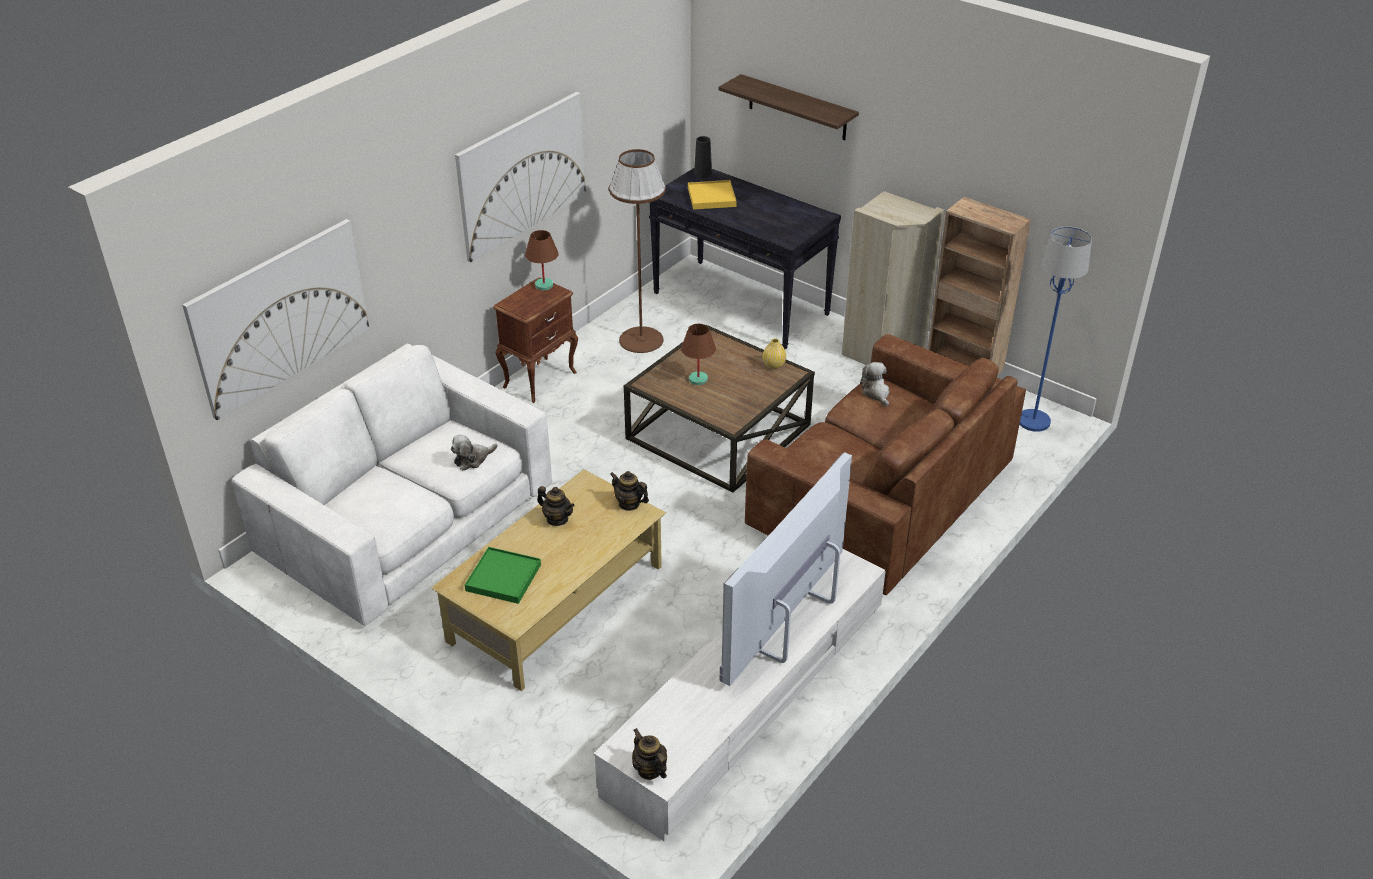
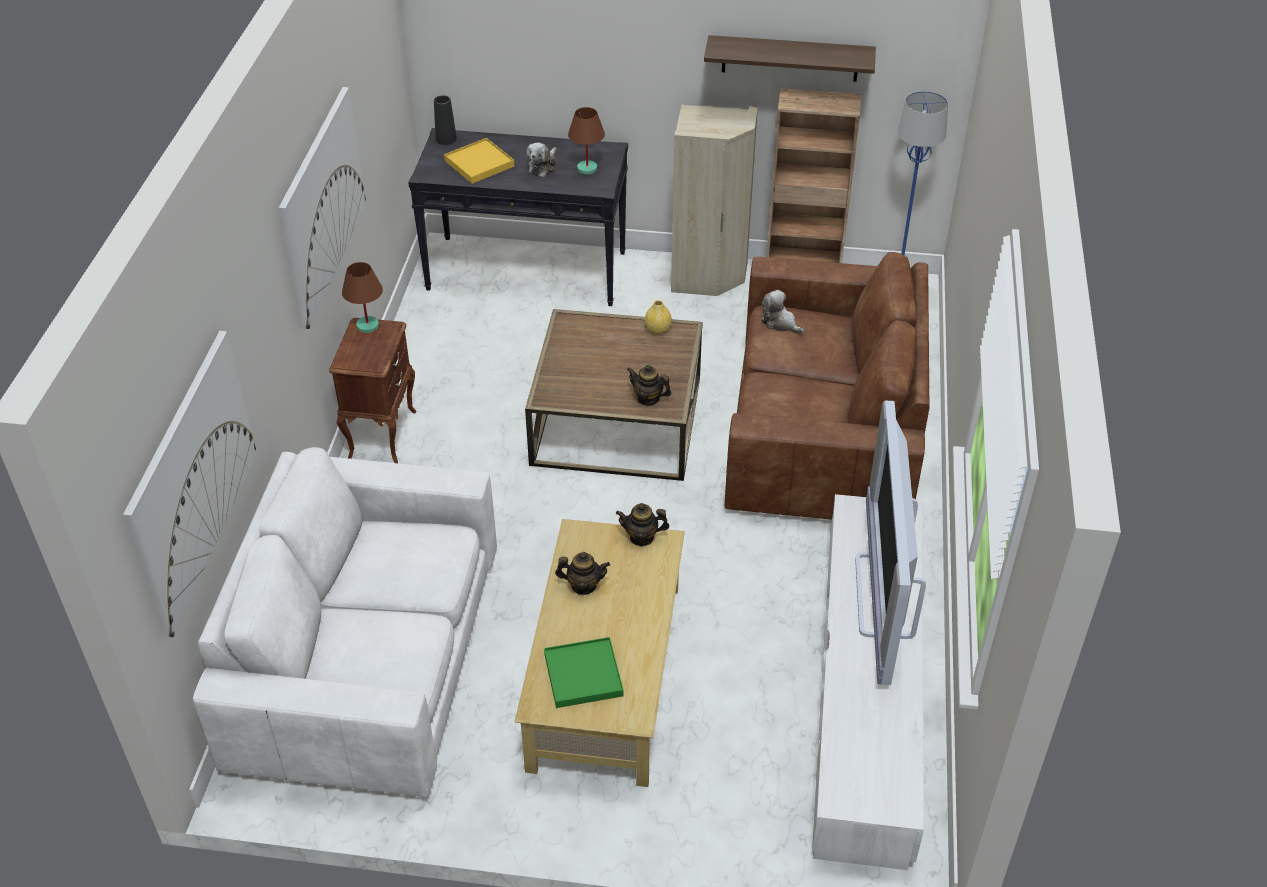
camera: 30 degrees left, 5 degrees up
(472, 459) = (436, 556): plush toy -> plush toy (543, 166)
(641, 340) = (456, 348): brown floor lamp -> none
(649, 769) = (882, 806): teapot -> teapot (648, 399)
(698, 379) = (596, 373): brown table lamp -> brown table lamp (587, 168)
(797, 108) = (557, 37): shelf -> shelf (790, 58)

